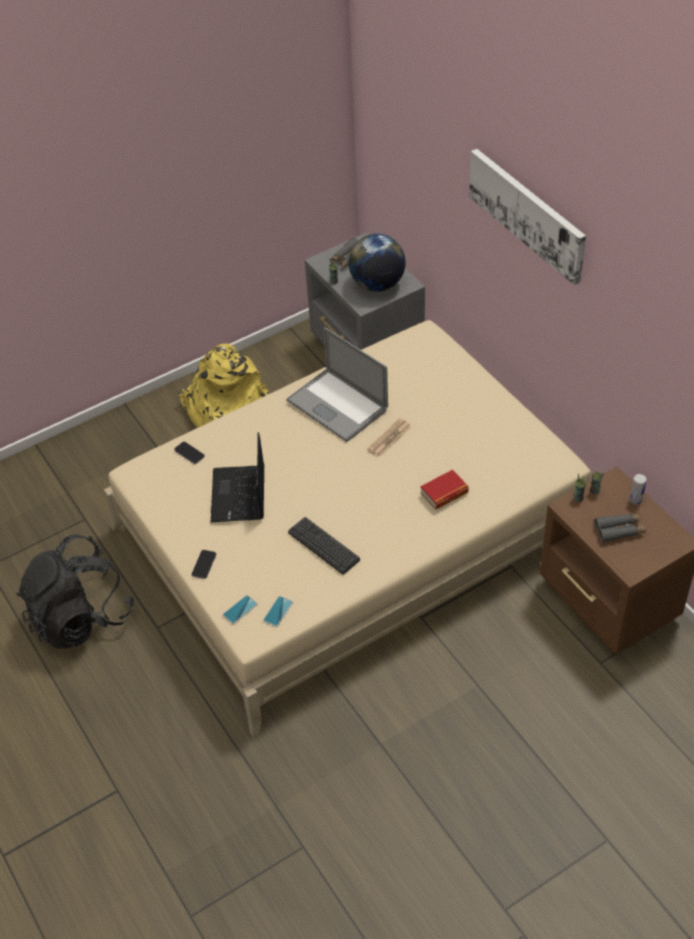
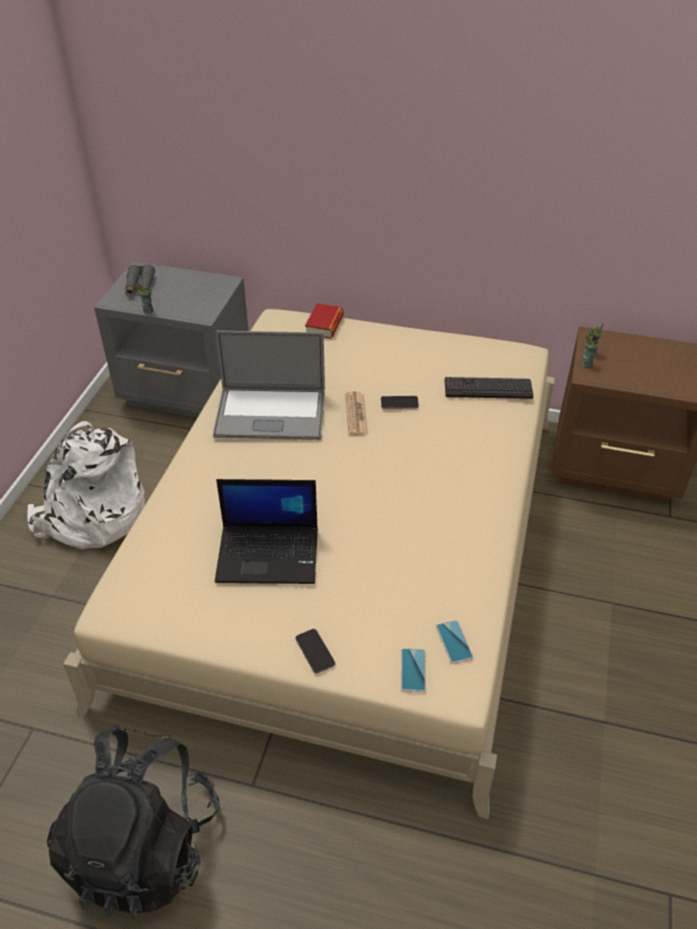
camera: 45 degrees left, 5 degrees down
(189, 453) = (159, 548): phone -> phone (399, 403)
(224, 410) = (93, 516): yellow backpack -> white backpack
(239, 495) = (269, 554): laptop -> laptop turned 45 degrees counterclockwise
(323, 546) = (417, 546): keyboard -> keyboard (488, 389)
(377, 284) = (196, 294): globe -> none
(444, 493) = (465, 430): book -> book (324, 325)
(527, 213) = (409, 87): picture -> none
(619, 530) = (649, 369): grey binoculars -> none
(635, 500) = (627, 341): can -> none

